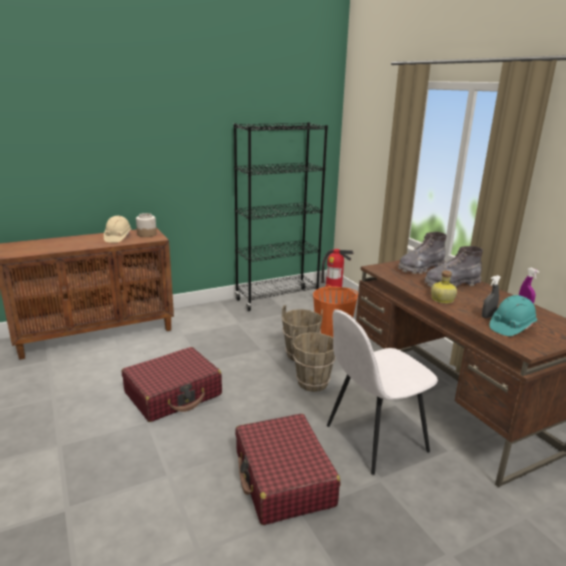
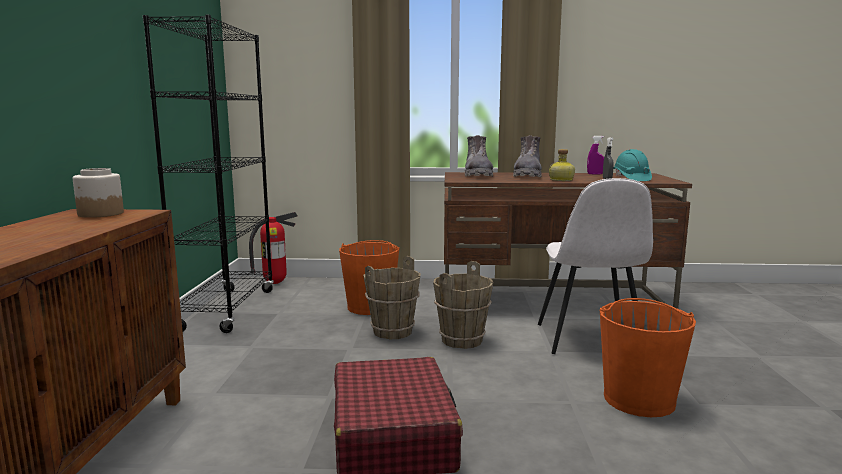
camera: 60 degrees left, 10 degrees down
(118, 238) = (62, 225): beige hard hat -> none
(283, 479) = (639, 399): red suitcase -> orange bucket

